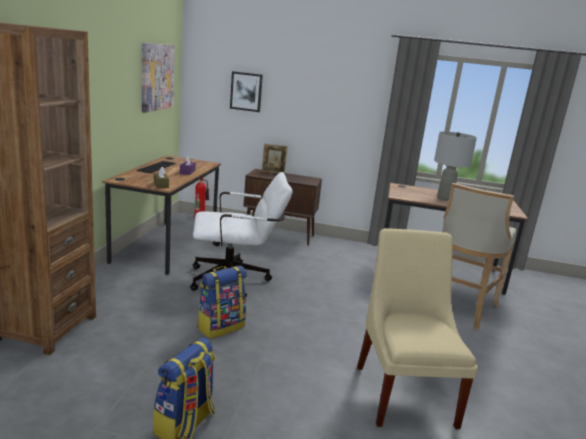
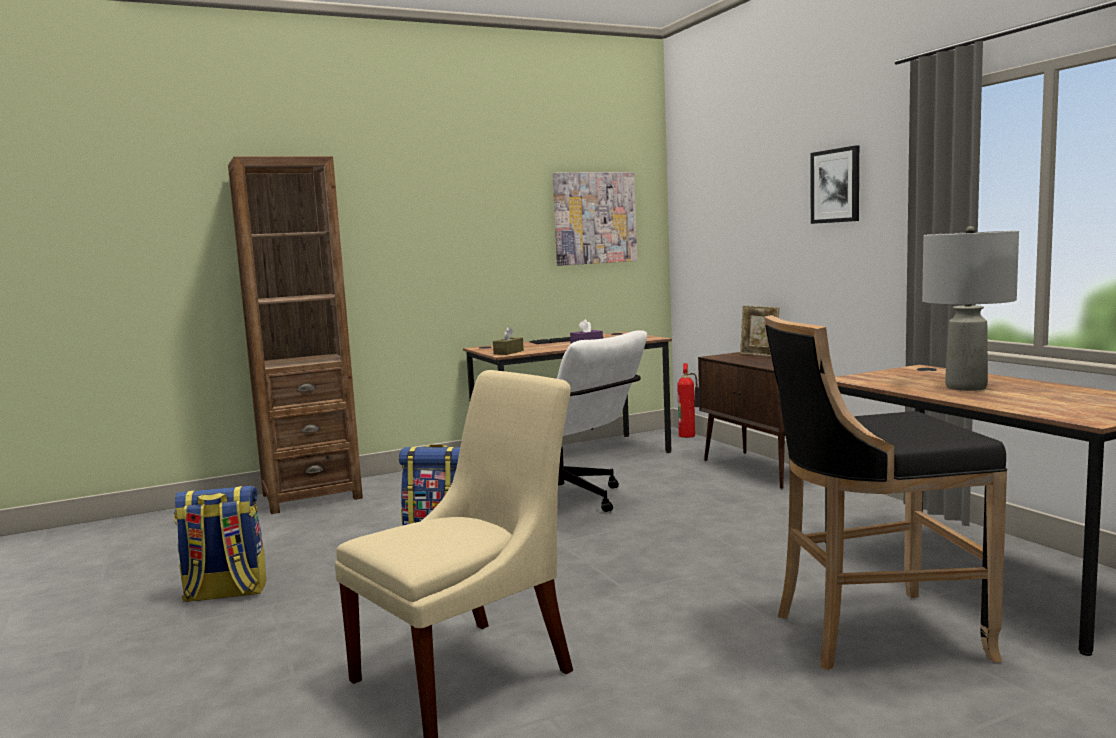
camera: 55 degrees right, 10 degrees down
(246, 91) = (730, 223): picture -> picture (836, 186)
(459, 309) = (871, 634): beige stool -> black stool

